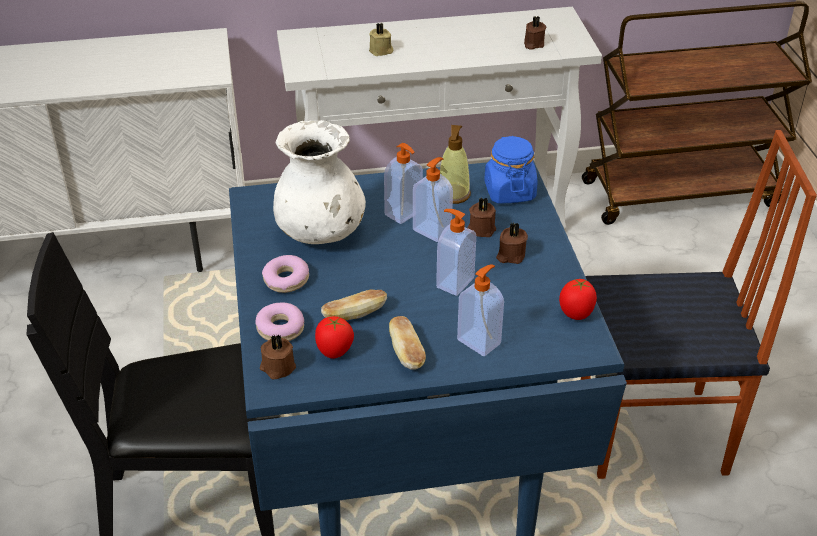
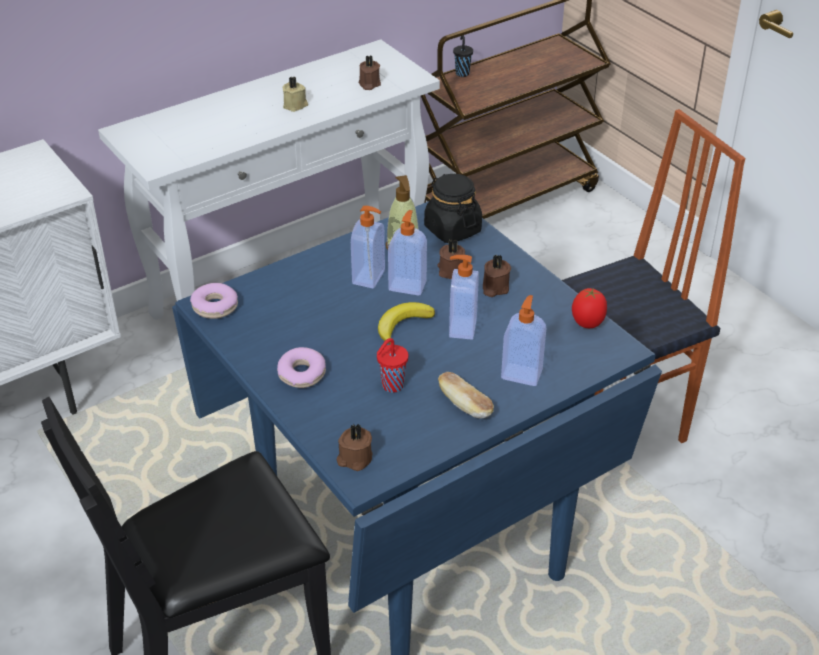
camera: 25 degrees left, 0 degrees up
(280, 328) = (330, 421): donut -> donut (215, 307)
(321, 232) = (302, 318): white vase -> none
(334, 353) = (398, 427): tomato -> none
(354, 314) = (391, 386): bread -> red cup
(381, 51) = (224, 125): beige candle -> beige candle (295, 105)
(403, 263) = (402, 324): none -> banana
(509, 191) = (452, 229): blue jar -> black jar
(653, 57) = (462, 73): none -> black cup

